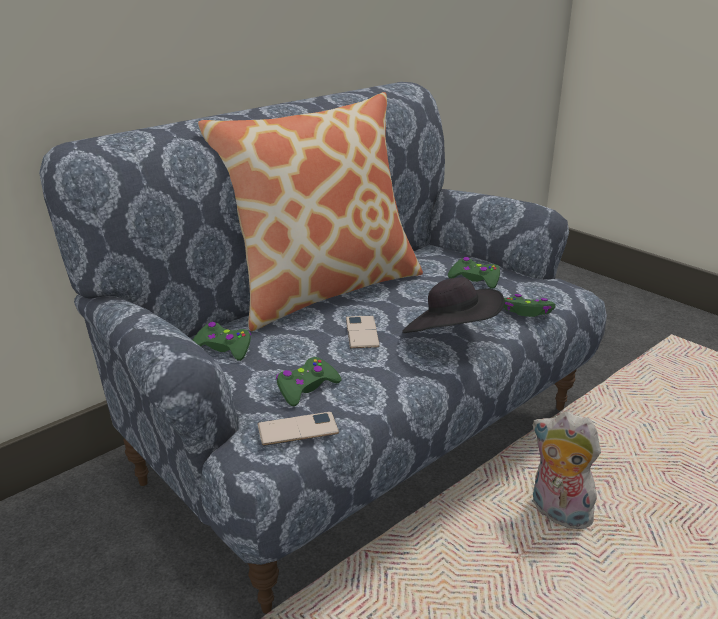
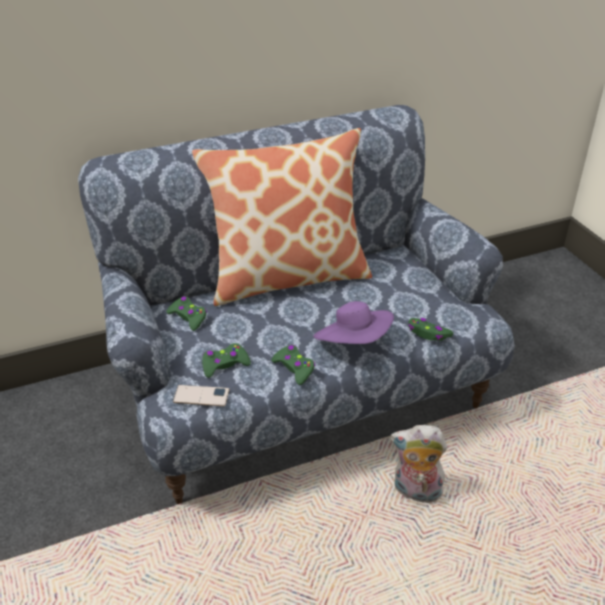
camera: 20 degrees right, 10 degrees up
(362, 332) = (290, 325): phone -> none
(451, 336) = (353, 343): black hat -> purple hat
(475, 279) = (410, 292): green game controller -> green game controller (294, 368)
(557, 514) = (415, 492): plush toy -> plush toy turned 45 degrees counterclockwise

